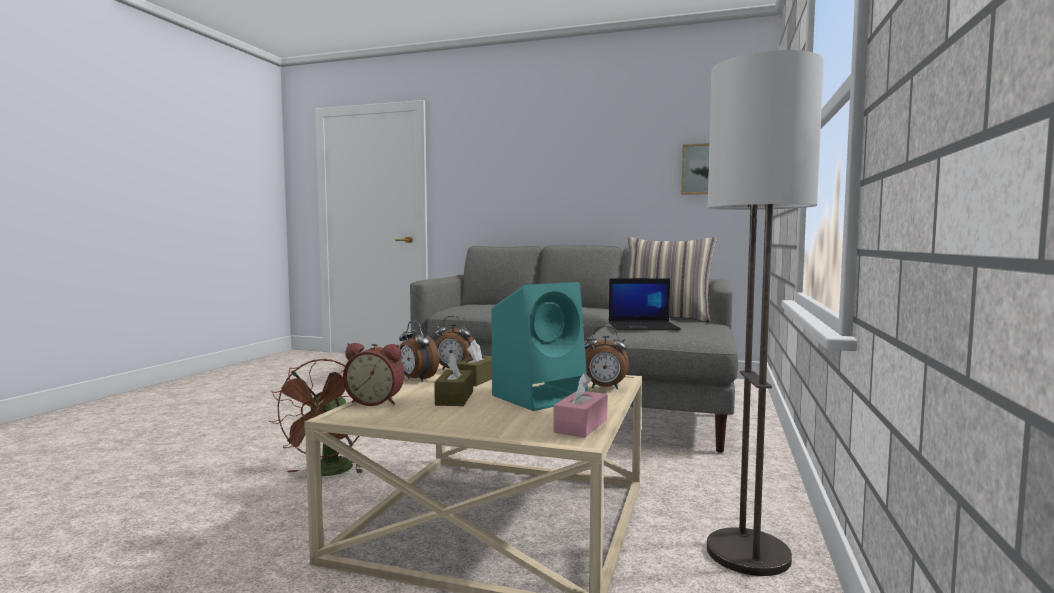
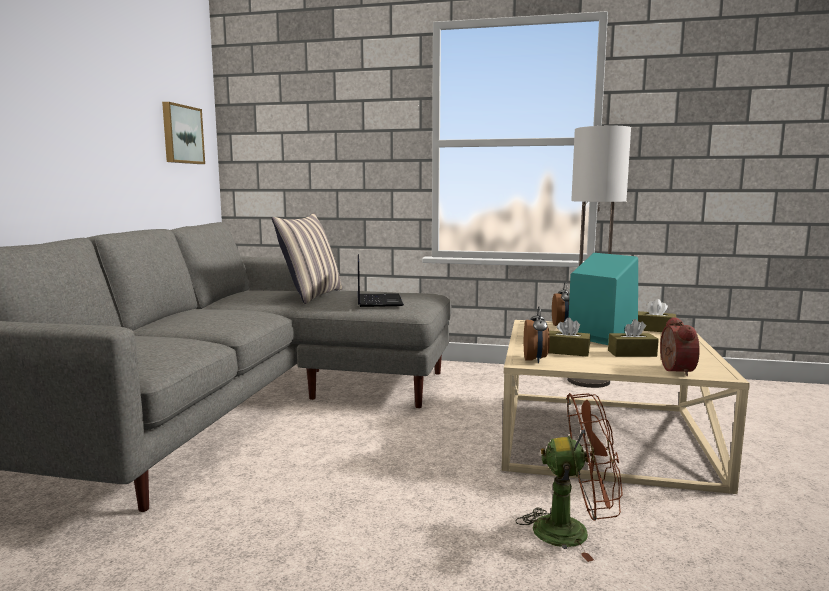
camera: 95 degrees left, 5 degrees up
(416, 379) = (588, 366): alarm clock -> none
(581, 426) = (655, 329): pink tissue box -> brown tissue box

